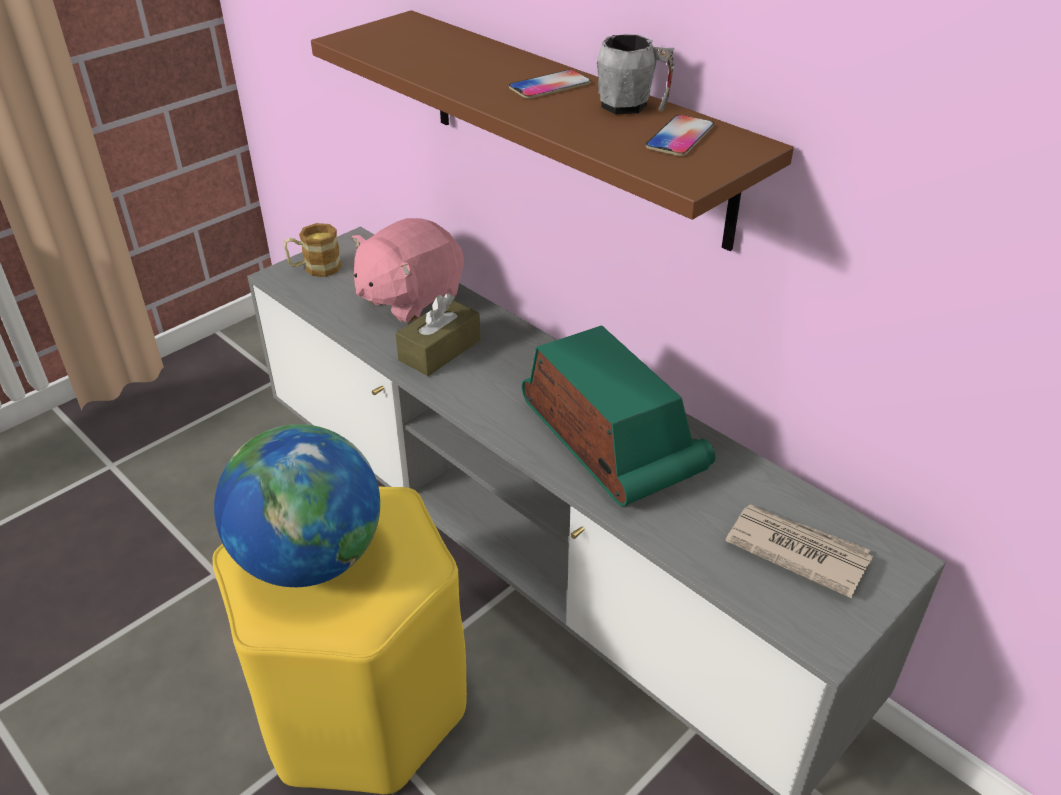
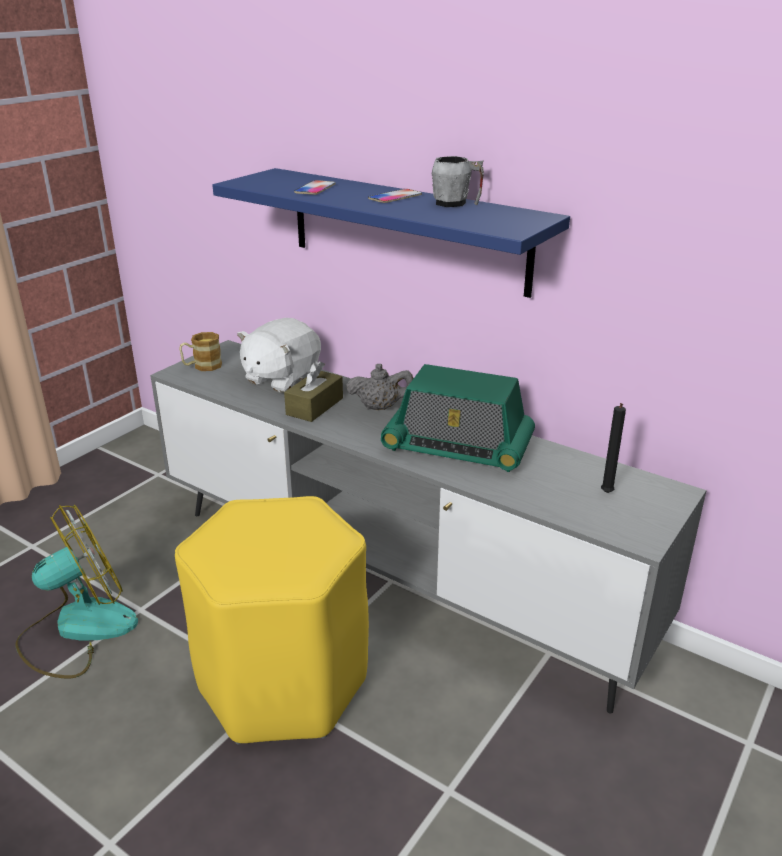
camera: 10 degrees left, 10 degrees down
(137, 592) = (77, 629): none -> fan
(310, 559) = (253, 544): globe -> none
(409, 298) = (281, 378): pink plush toy -> white plush toy
(526, 361) = (380, 407): none -> grey teapot
(573, 125) = (406, 230): brown shelf -> blue shelf
(610, 441) = (457, 446): radio -> radio turned 150 degrees clockwise
(680, 137) = (495, 215): phone -> phone (315, 189)
(796, 550) = (606, 494): newspaper -> black candle

